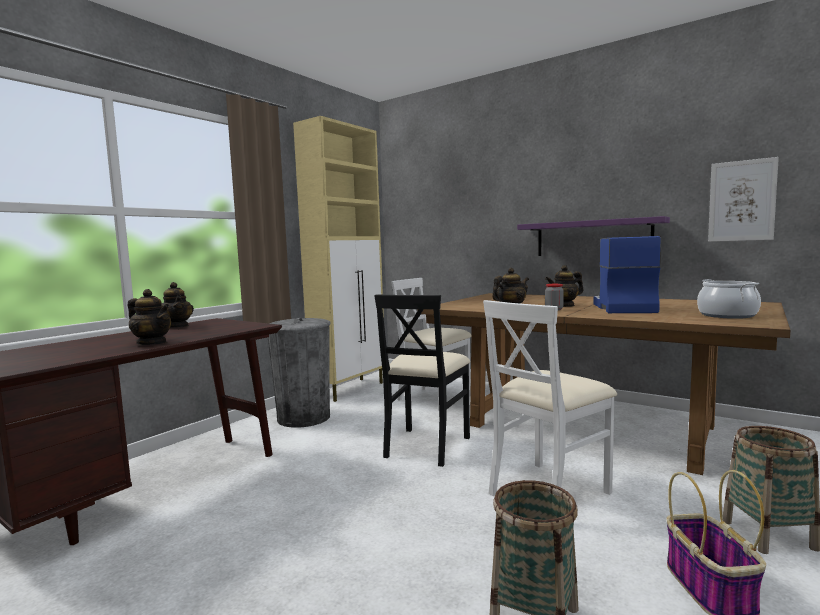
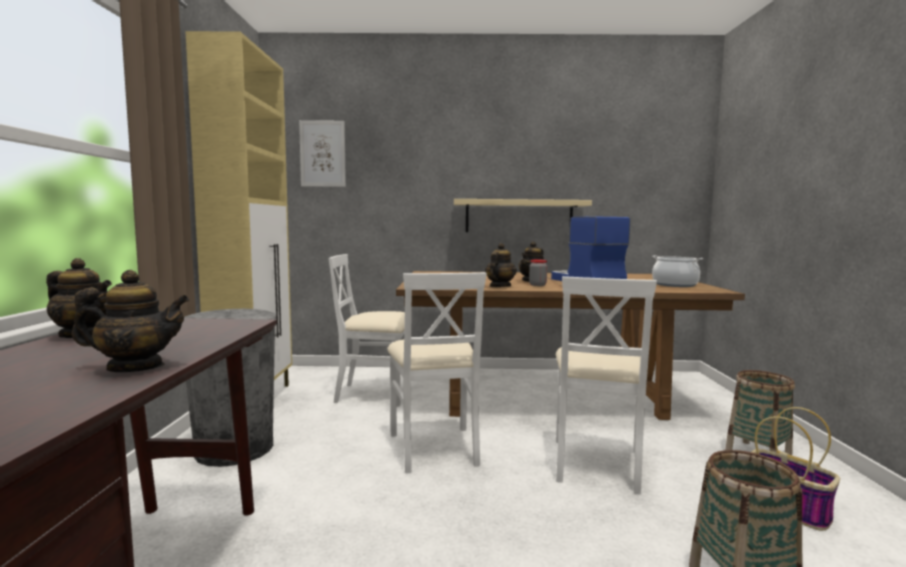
camera: 35 degrees left, 0 degrees up
(426, 446) = (434, 448): black chair -> white chair
(592, 238) = (519, 216): purple shelf -> beige shelf
(741, 201) = (637, 191): picture -> picture (322, 154)

